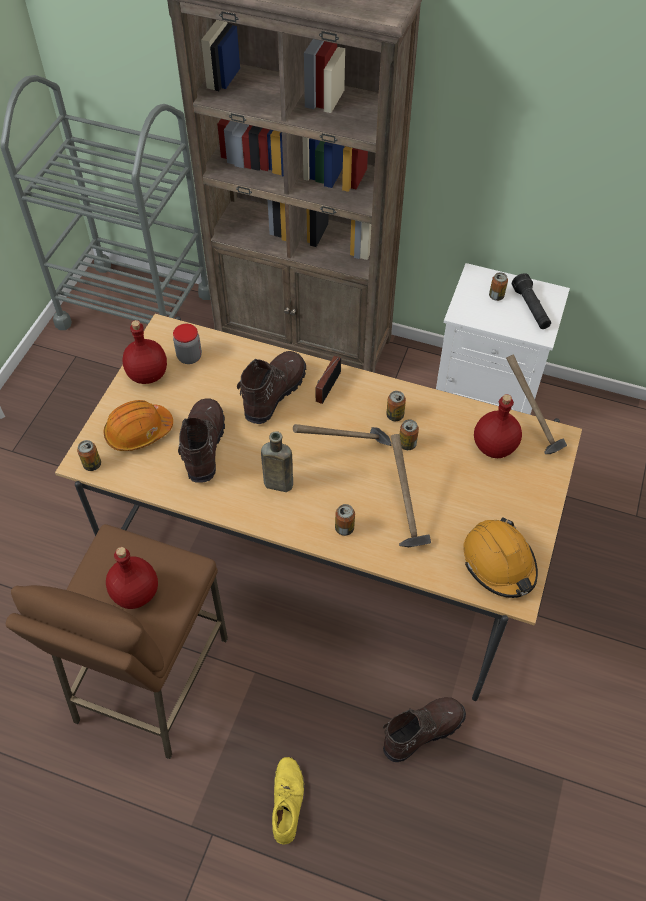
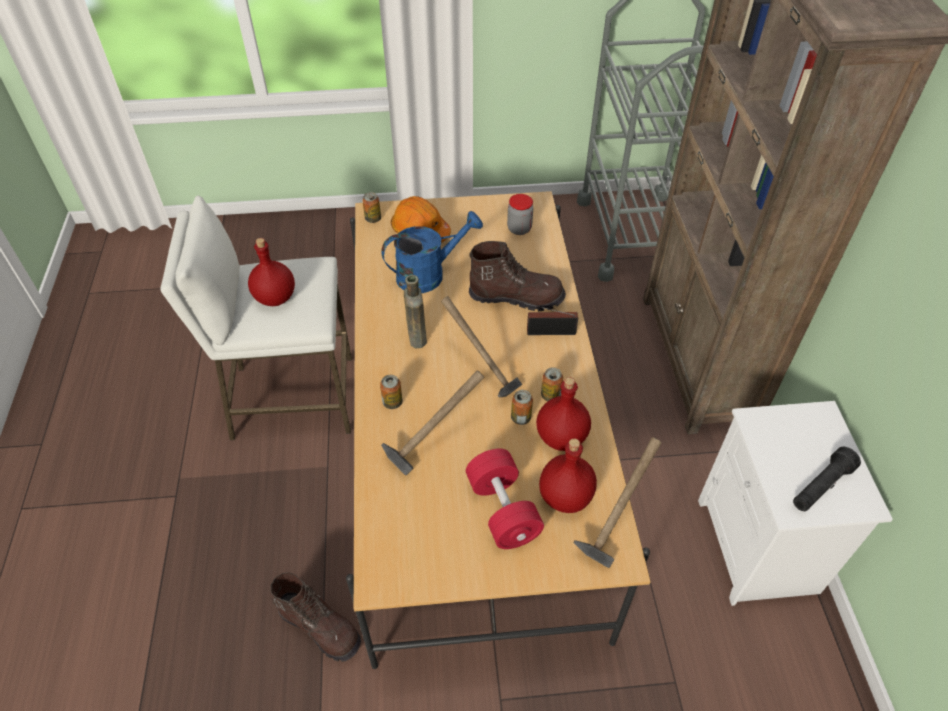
camera: 65 degrees right, 5 degrees down
(147, 375) = (482, 213): red bottle -> red bottle (560, 437)
(151, 679) = (292, 398): brown stool -> white stool
(203, 446) = (429, 274): brown boot -> blue watering can
(287, 801) = (218, 538): yellow shoe -> none
(489, 491) = (503, 510): none -> red dumbbell
(496, 296) = (810, 446): can -> none
(499, 563) = (414, 549): orange hard hat -> none

